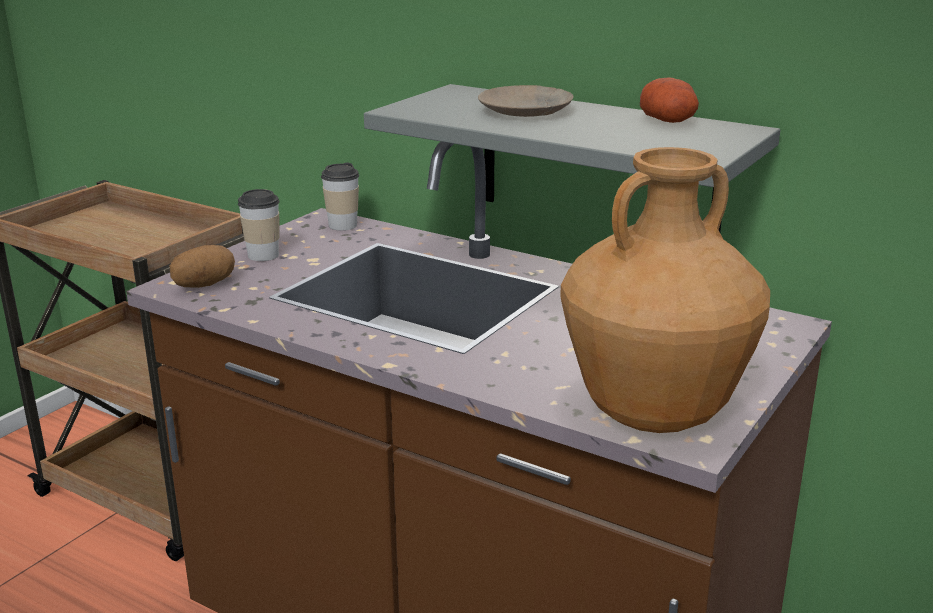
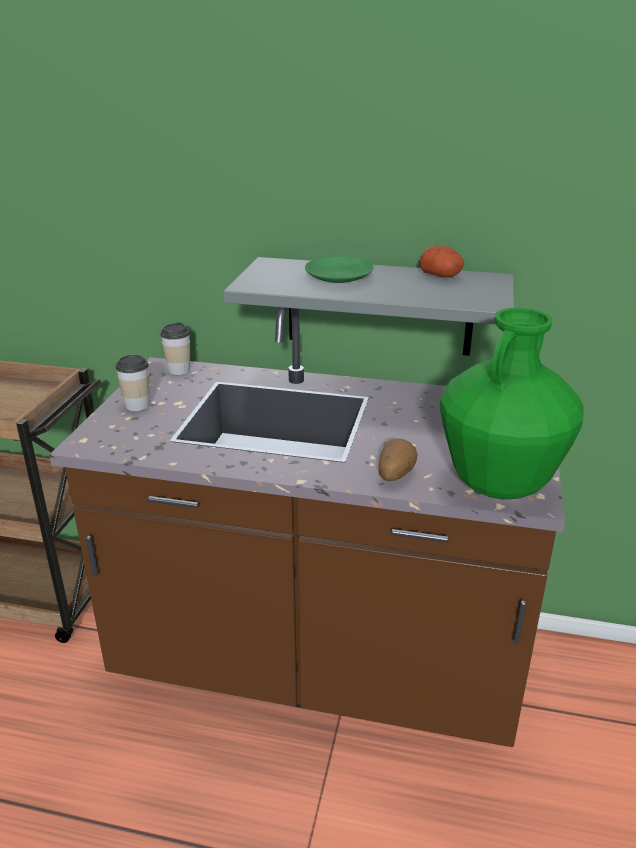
camera: 20 degrees left, 5 degrees up
(204, 284) = (110, 438): potato -> potato (394, 474)
(526, 111) = (339, 277): beige plate -> green plate
(655, 414) = (499, 485): brown vase -> green vase

